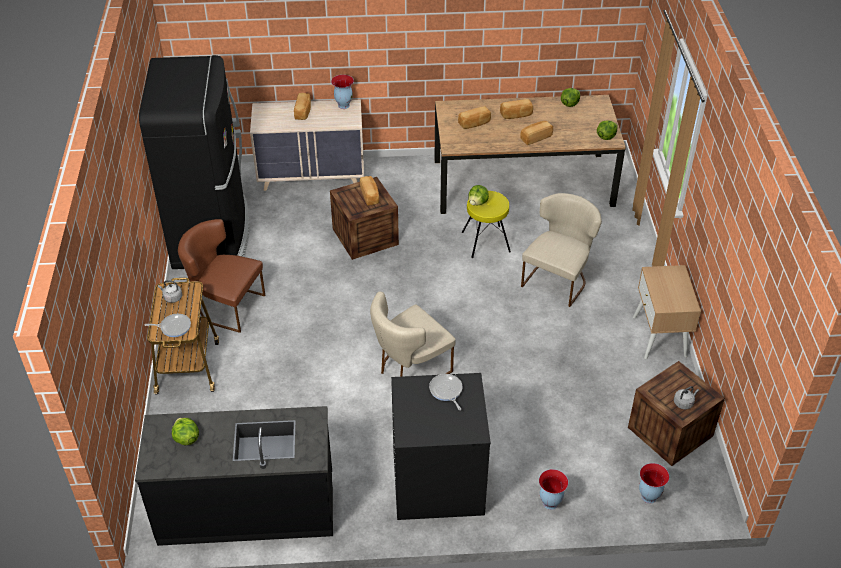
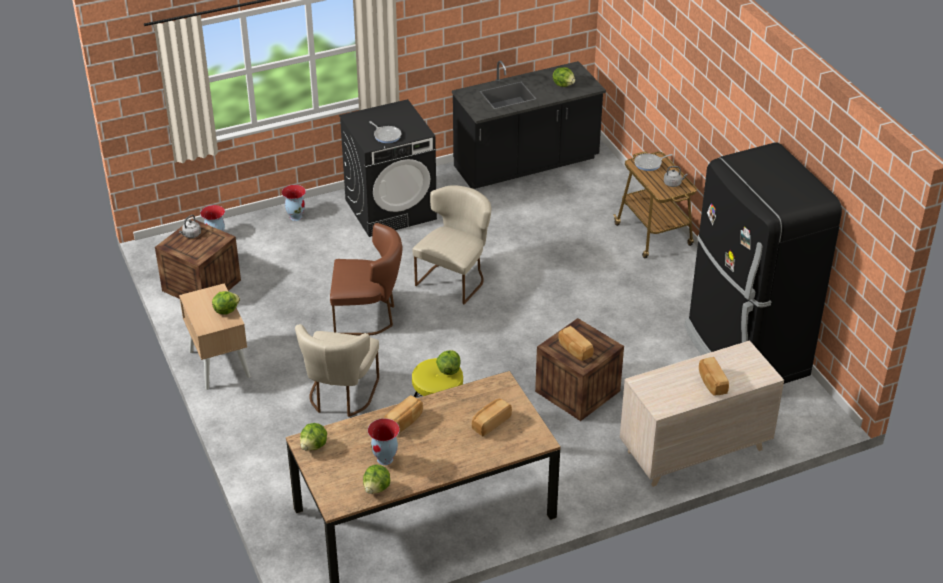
camera: 160 degrees right, 5 degrees down
(226, 306) = (665, 288): brown chair -> brown chair (368, 316)
(343, 105) = (670, 405): vase -> vase (385, 459)
(516, 115) = (442, 450): bread -> none
(657, 283) = (226, 310): none -> lettuce

